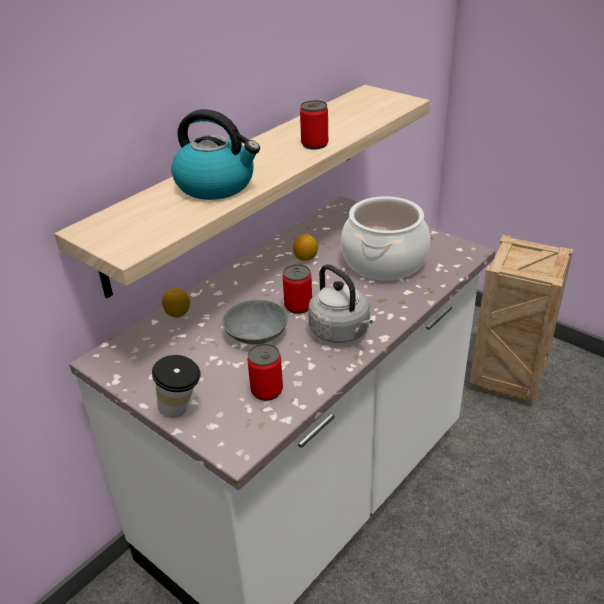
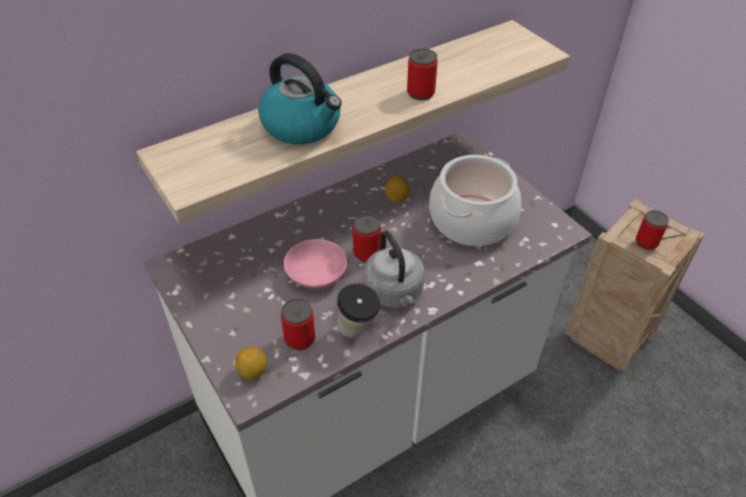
camera: 15 degrees right, 10 degrees up
(178, 314) = (255, 233): lemon -> lemon (253, 372)
(182, 411) = (218, 339): cup -> cup (358, 331)
(255, 333) = (314, 273): grey bowl -> pink bowl
(529, 265) = (646, 242): none -> can

